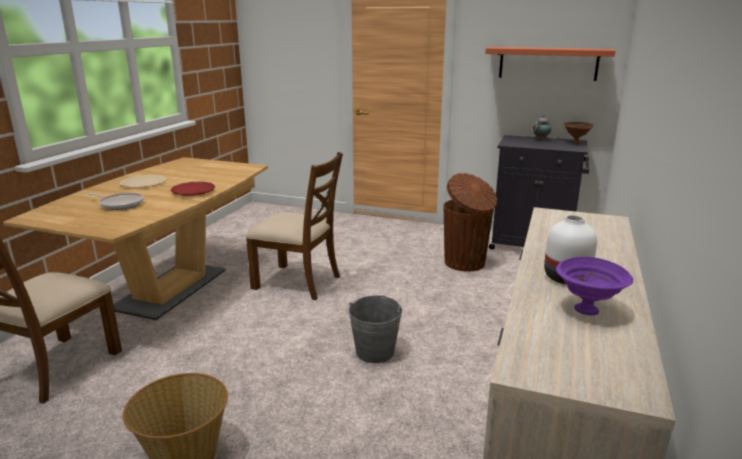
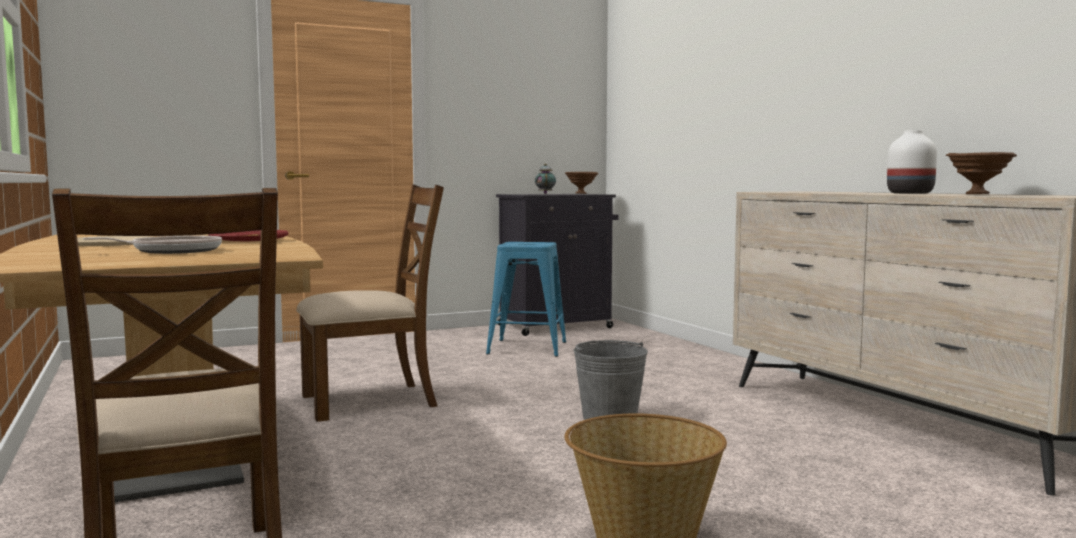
camera: 45 degrees left, 15 degrees down
(465, 263) = (527, 348): brown trash can -> blue stool
(548, 63) = (533, 106): shelf -> none
(588, 310) = (978, 194): purple bowl -> brown bowl

